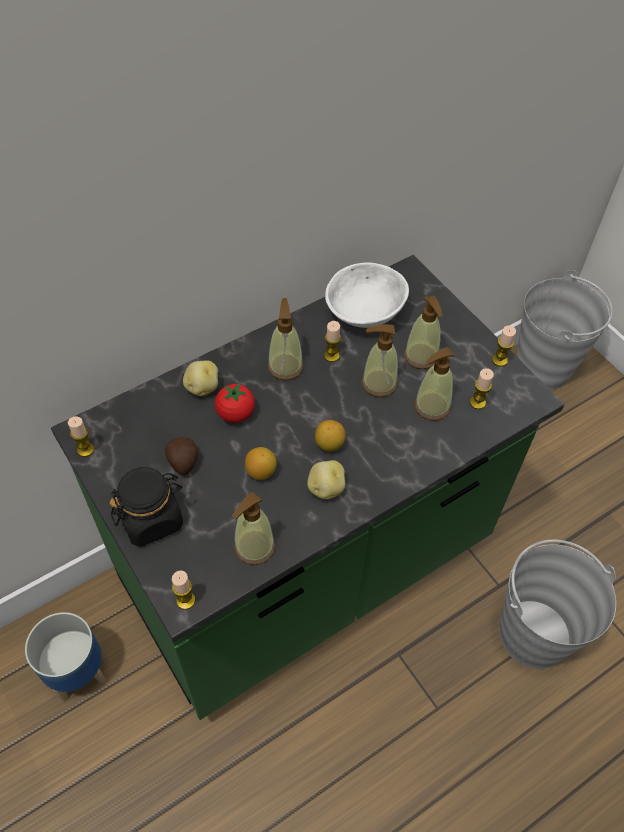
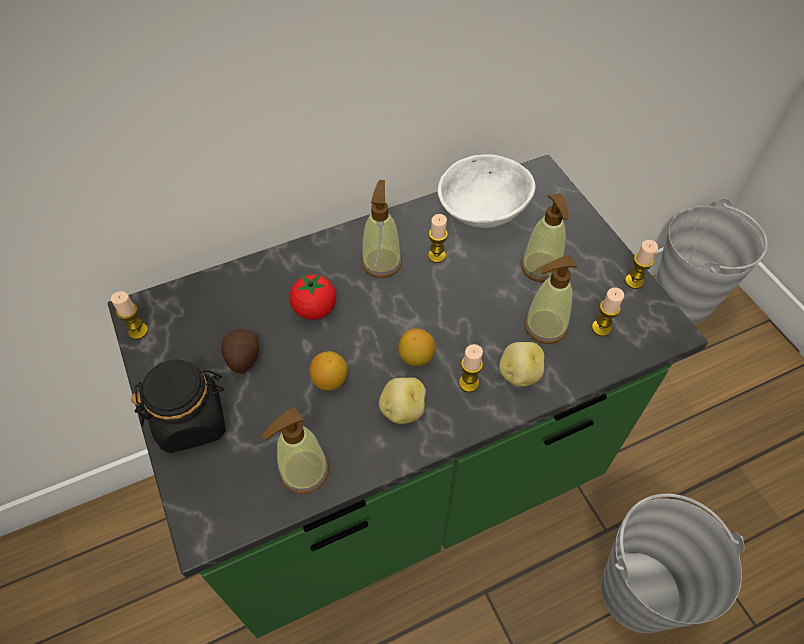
camera: 10 degrees right, 0 degrees up
(77, 671) = (147, 561): planter -> none
(185, 600) = (208, 527): candle -> candle (468, 383)
(202, 387) = (283, 275): potato -> potato (518, 373)
(378, 383) = (486, 293): soap dispenser -> none

